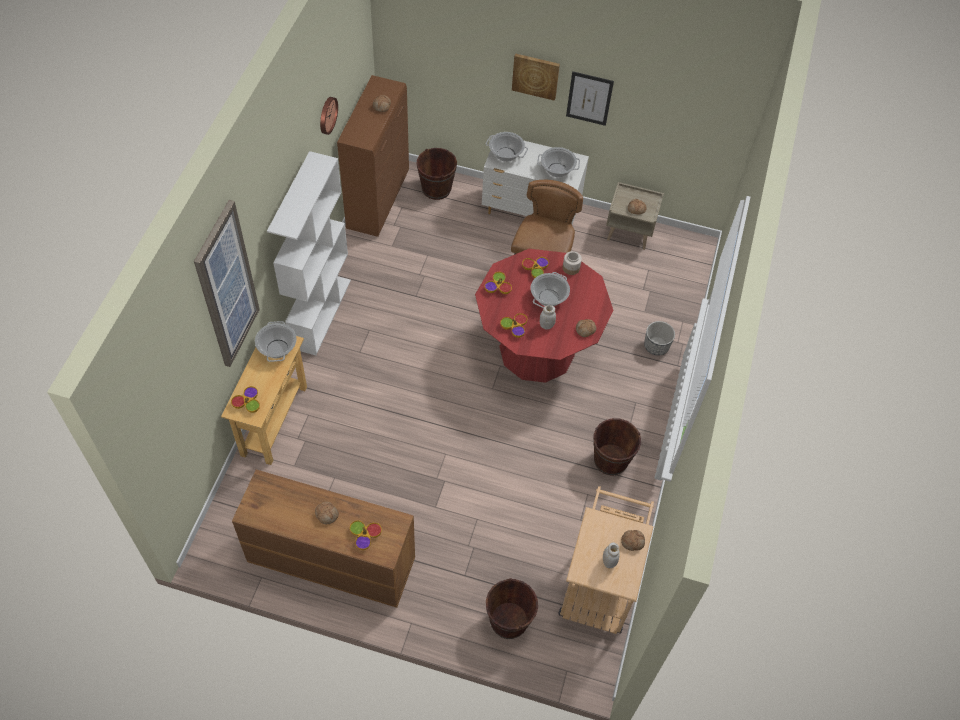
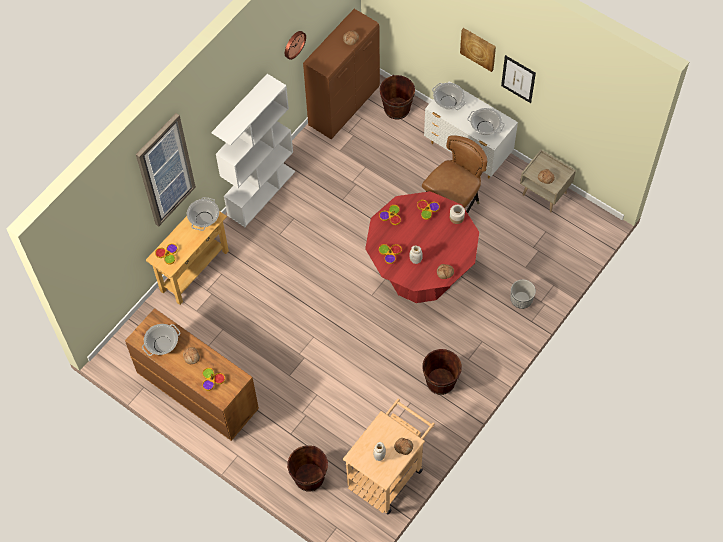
camera: 25 degrees right, 5 degrees up
(548, 298) = (427, 238): cooking pot -> cooking pot (162, 345)

